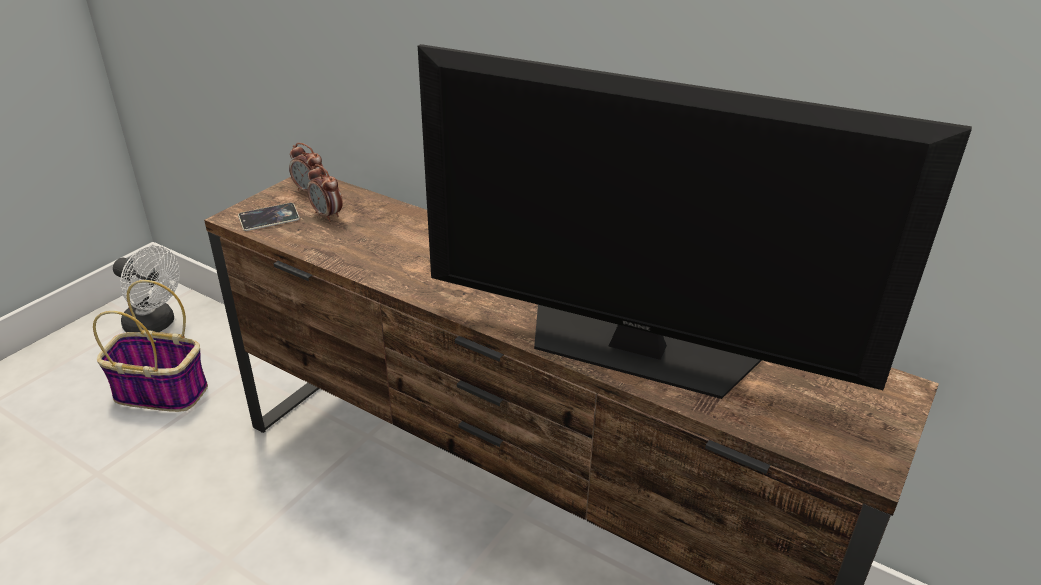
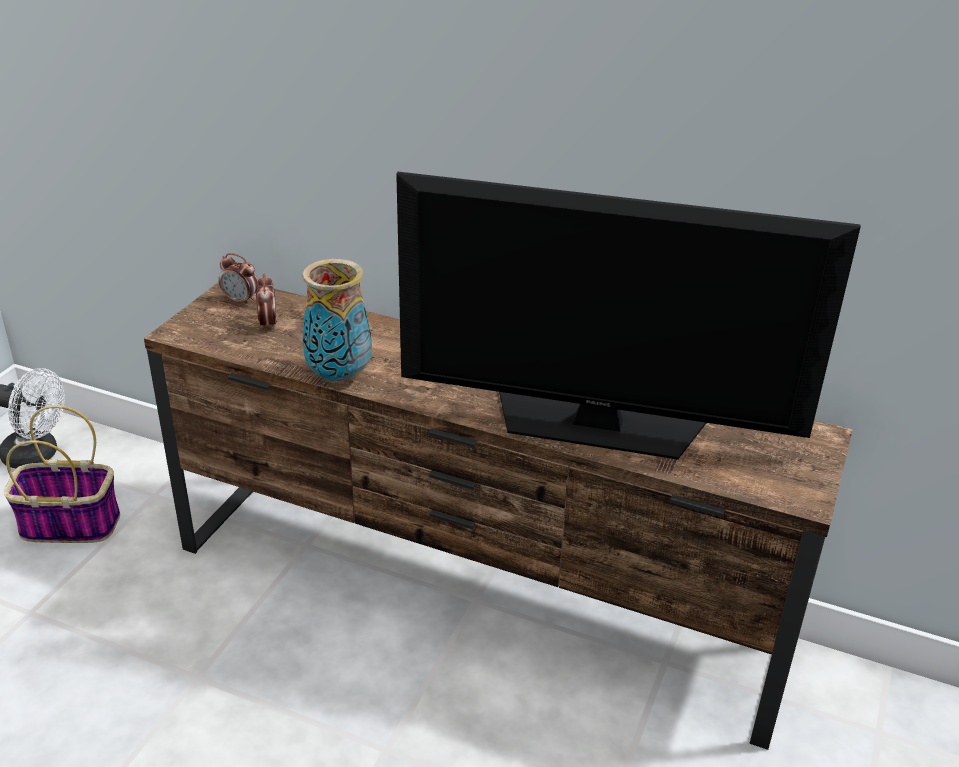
camera: 10 degrees left, 0 degrees up
(269, 220) = (211, 333): phone -> none
(327, 215) = (268, 324): alarm clock -> alarm clock turned 135 degrees counterclockwise
(378, 272) = (340, 376): none -> vase

